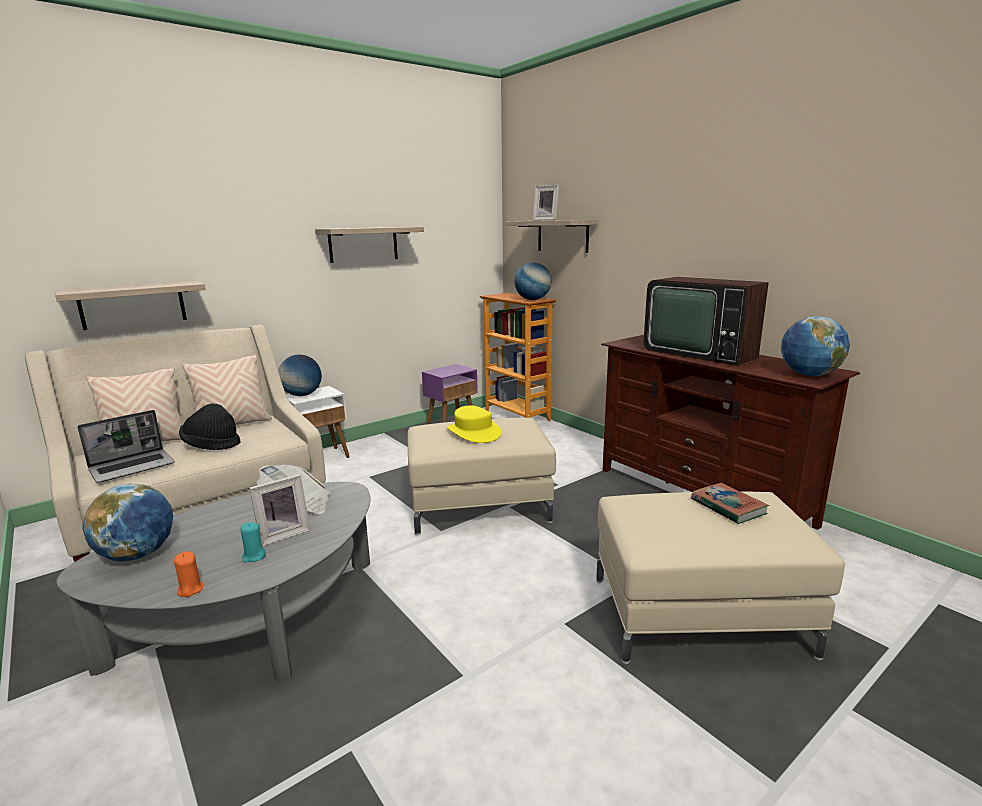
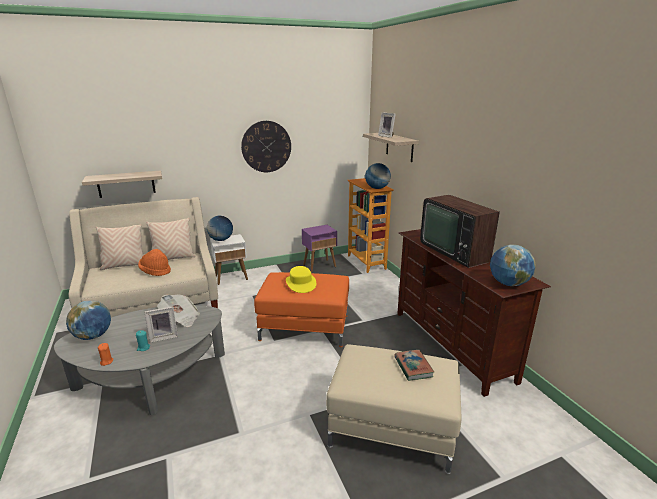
camera: 15 degrees right, 5 degrees up
(133, 467) = (112, 281): laptop -> none
(212, 445) = (155, 271): black hat -> orange hat
(363, 244) = (266, 146): shelf -> wall clock
(479, 505) = (305, 327): beige ottoman -> orange ottoman

